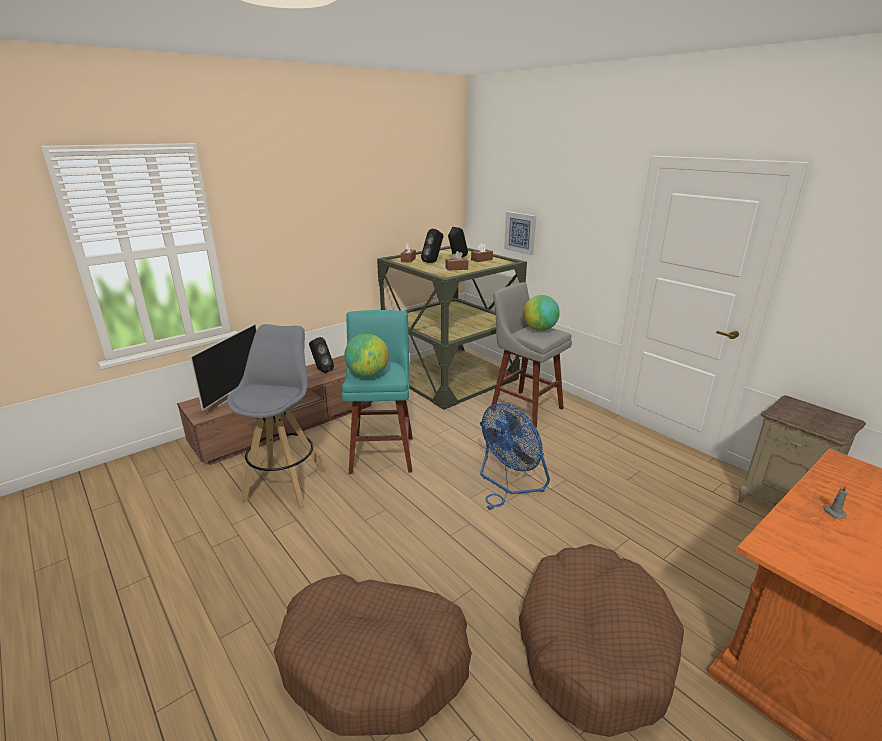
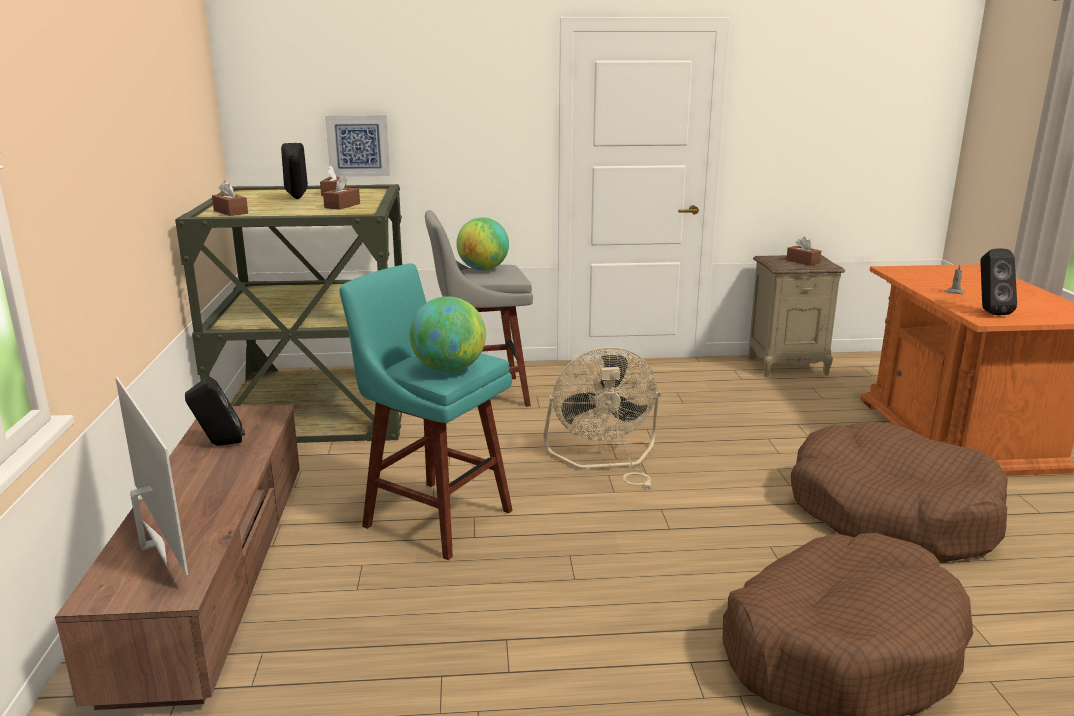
camera: 55 degrees left, 5 degrees down
(286, 482) = (392, 624): grey stool -> none
(433, 262) = (280, 207): black speaker -> black speaker (989, 312)
(505, 481) = (609, 461): blue fan -> beige fan
(817, 418) = (803, 261): none -> brown tissue box

